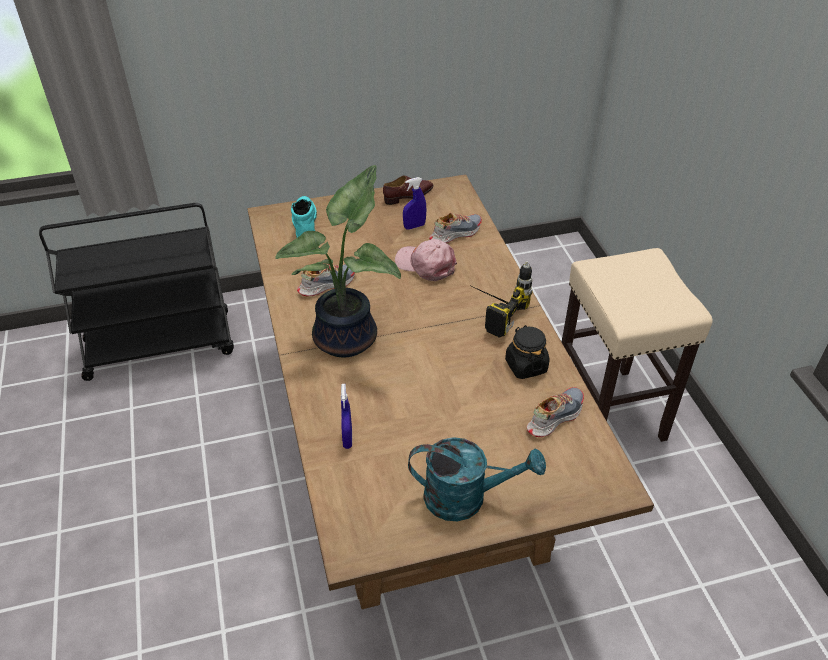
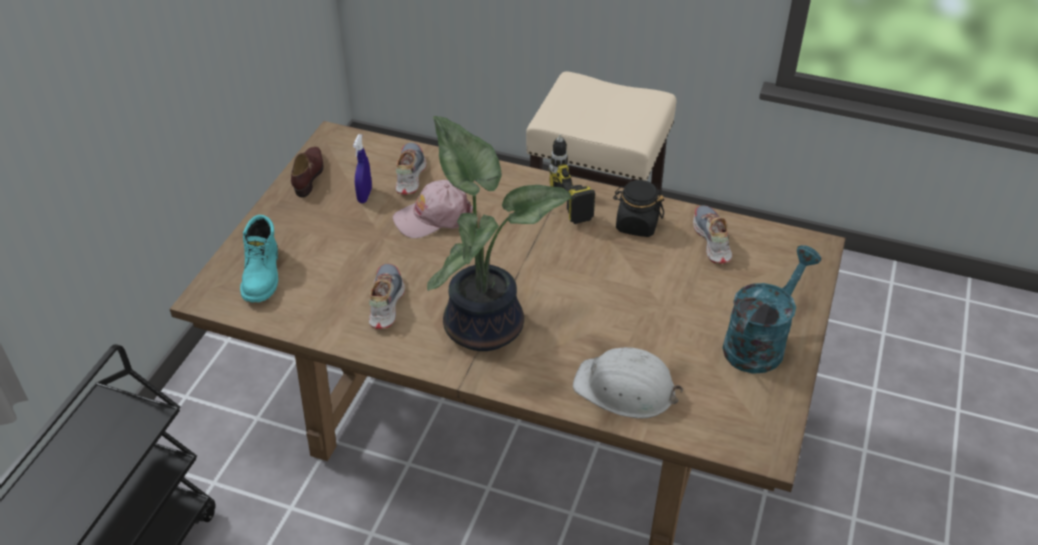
camera: 55 degrees left, 0 degrees up
(304, 225) = (263, 275): turquoise boot -> turquoise boot turned 120 degrees counterclockwise
(347, 438) = (625, 389): blue spray bottle -> white hard hat

